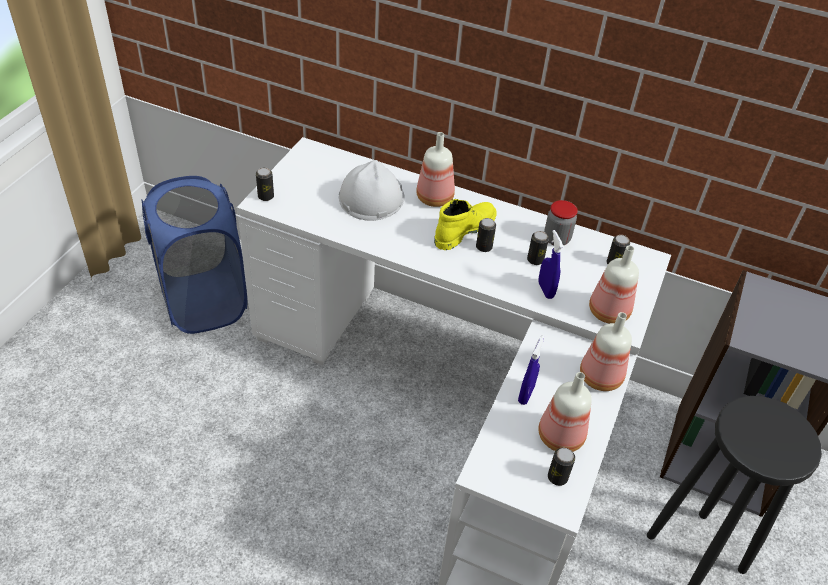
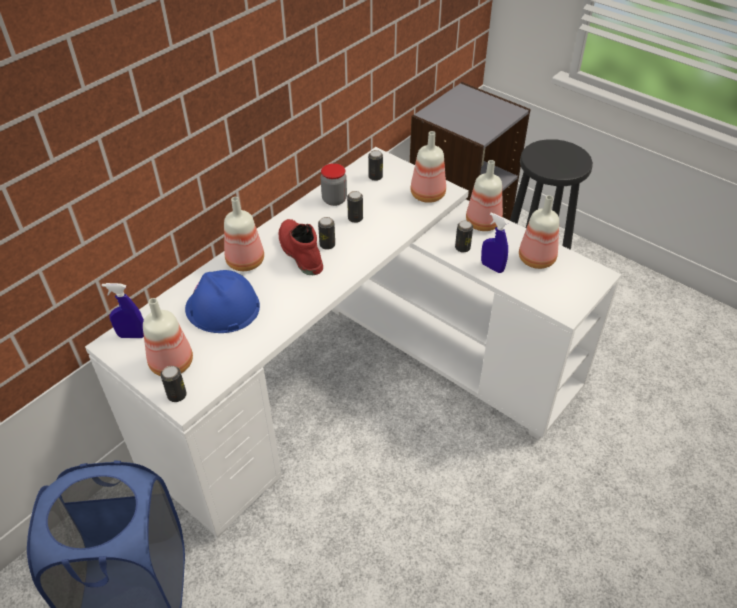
camera: 70 degrees left, 0 degrees up
(298, 185) = (171, 363): none -> bottle
(371, 198) = (222, 307): white hard hat -> blue hard hat
(464, 230) = (299, 252): yellow boot -> red boot
(545, 290) = (393, 222): blue spray bottle -> blue spray bottle (132, 335)
(557, 477) = (573, 271): can -> can (462, 248)

